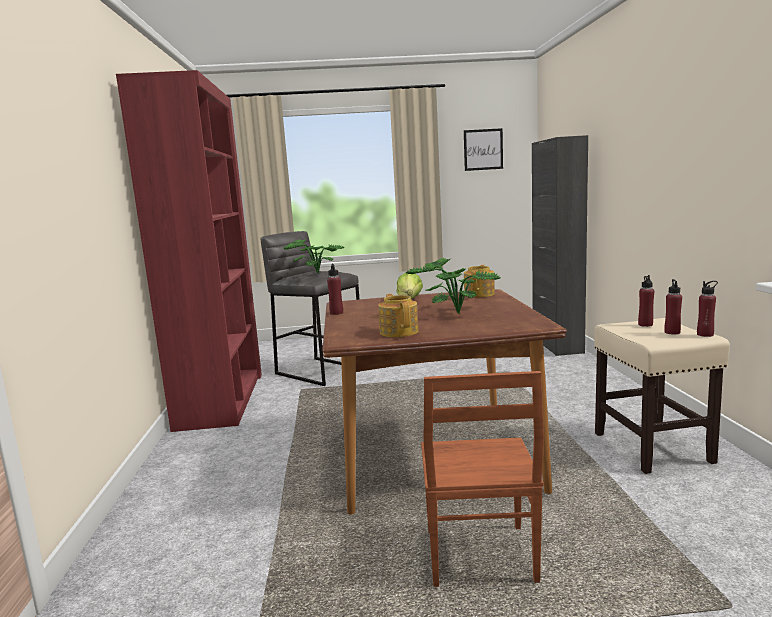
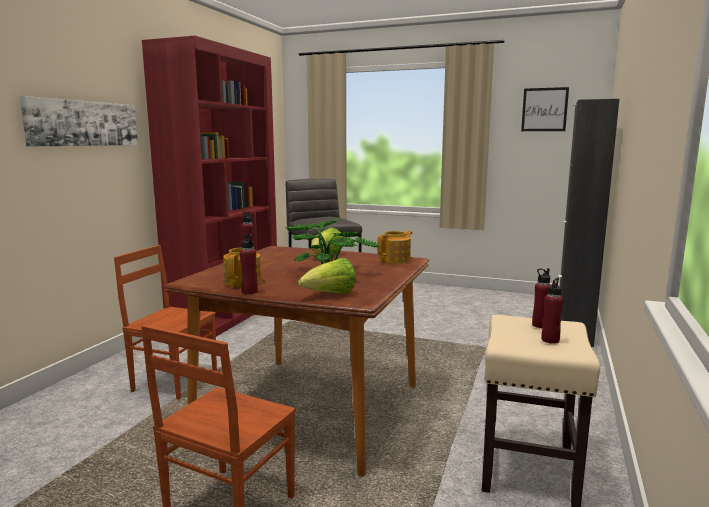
camera: 25 degrees right, 0 degrees up
(86, 179) = (83, 123): none -> picture
(257, 473) = (175, 381): none -> brown chair
(315, 273) = (321, 218): potted plant -> none
(505, 326) = (330, 295): none -> lettuce
(705, 334) = (579, 351): red bottle -> red bottle (249, 292)

